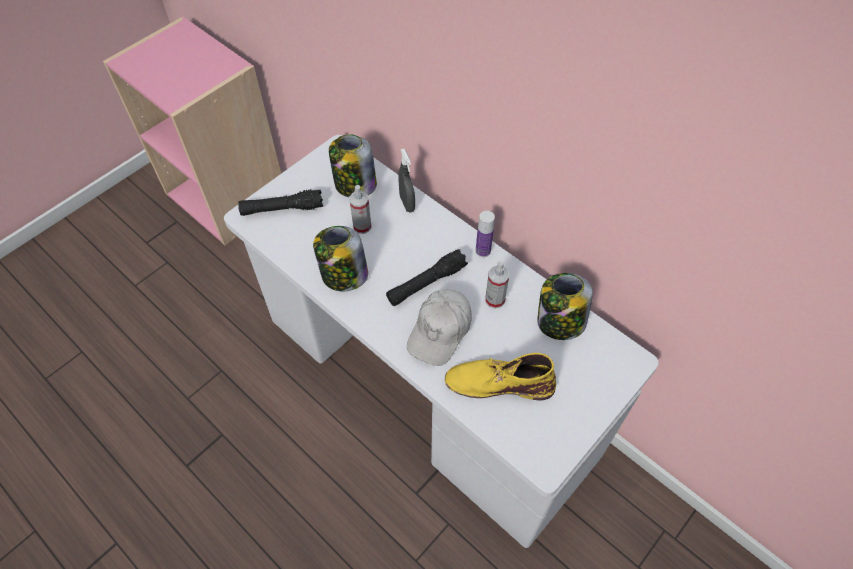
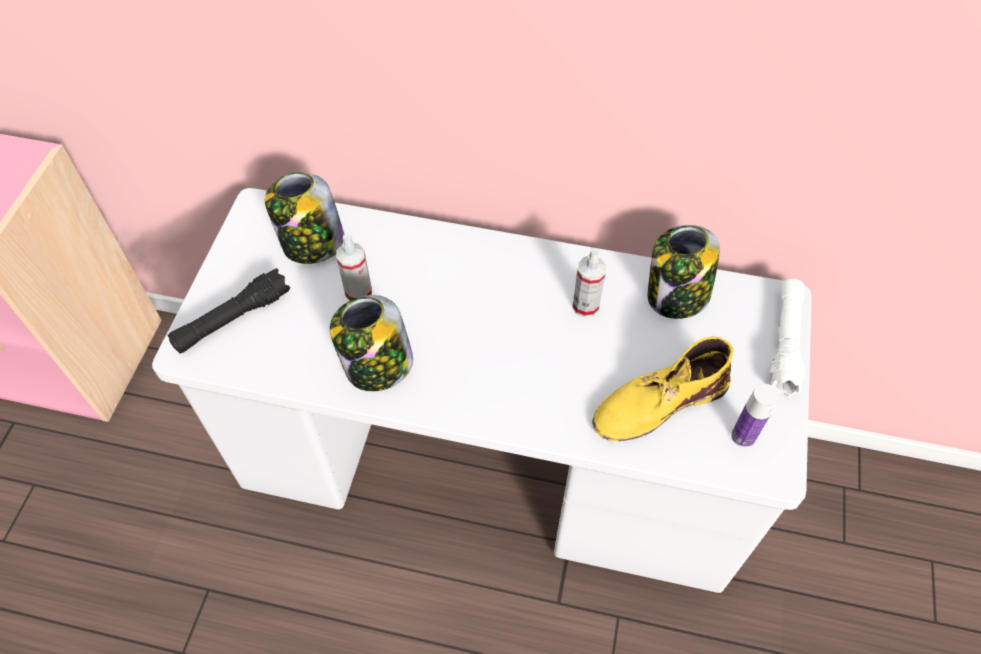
camera: 30 degrees left, 0 degrees up
(407, 203) = (397, 238): grey spray bottle -> none
(426, 283) = (490, 325): black flashlight -> none
(440, 331) = (547, 376): white cap -> none
(483, 251) = (531, 254): bottle -> bottle (743, 436)
(613, 388) = (785, 342): none -> white flashlight

